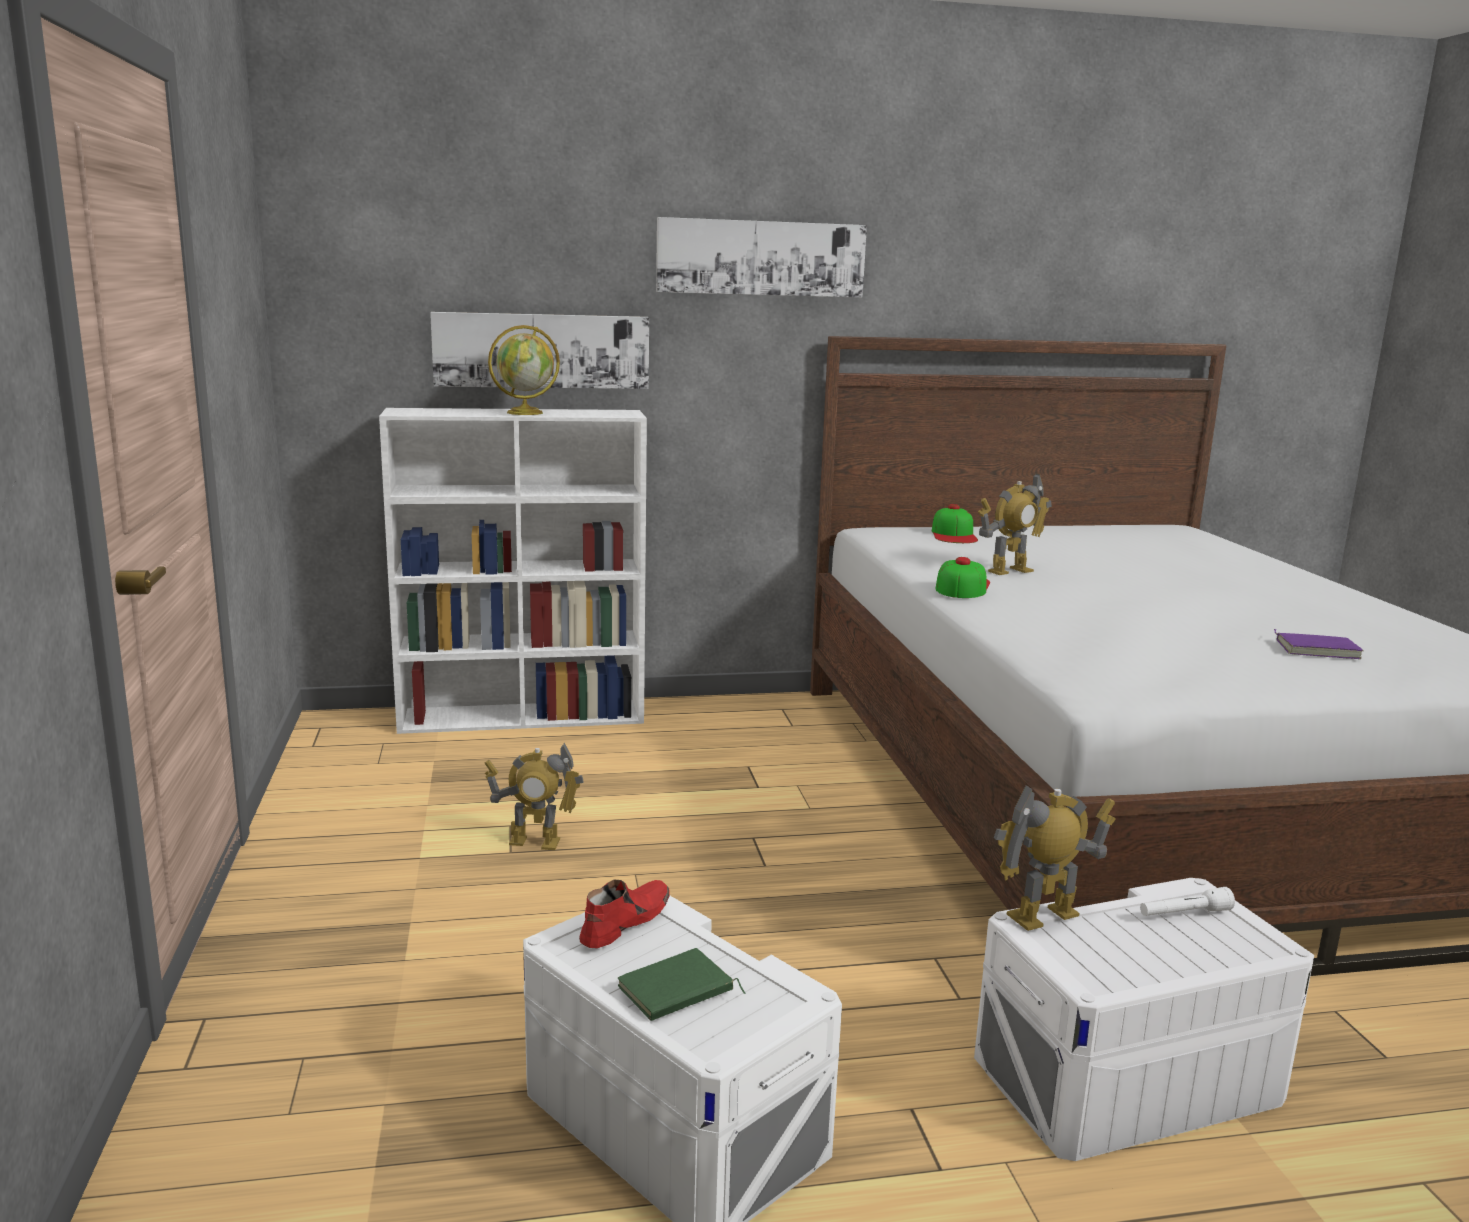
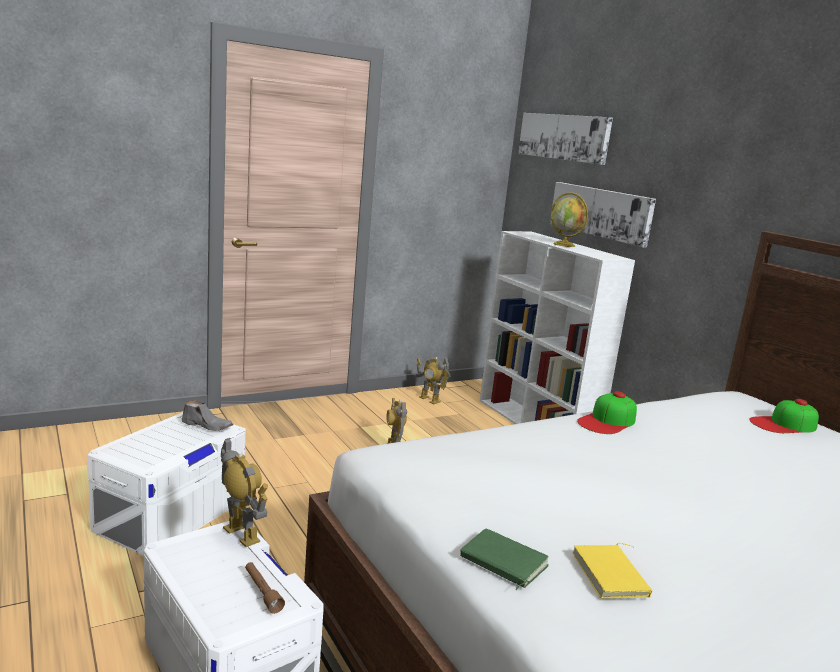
camera: 70 degrees right, 0 degrees up
(624, 922) = (207, 425): red shoe -> grey shoe
(677, 992) = (151, 441): green book -> green book (502, 563)
(761, 258) = (732, 163): picture -> picture (563, 137)
(962, 586) = (607, 421): cap -> cap turned 135 degrees clockwise
(1009, 571) = (691, 441): toy robot -> toy robot (429, 399)
(1184, 914) = (262, 592): white flashlight -> brown flashlight
(1317, 649) = (612, 575): purple book -> yellow book

